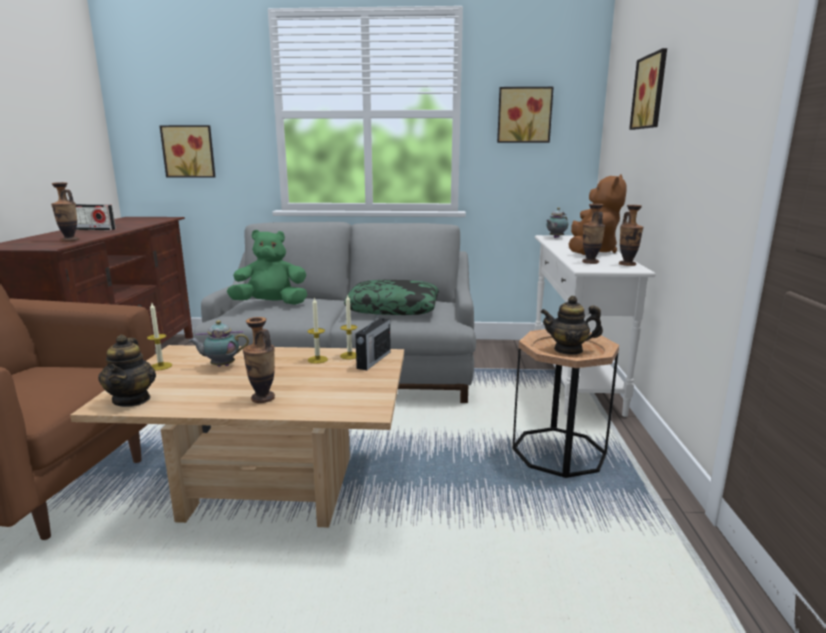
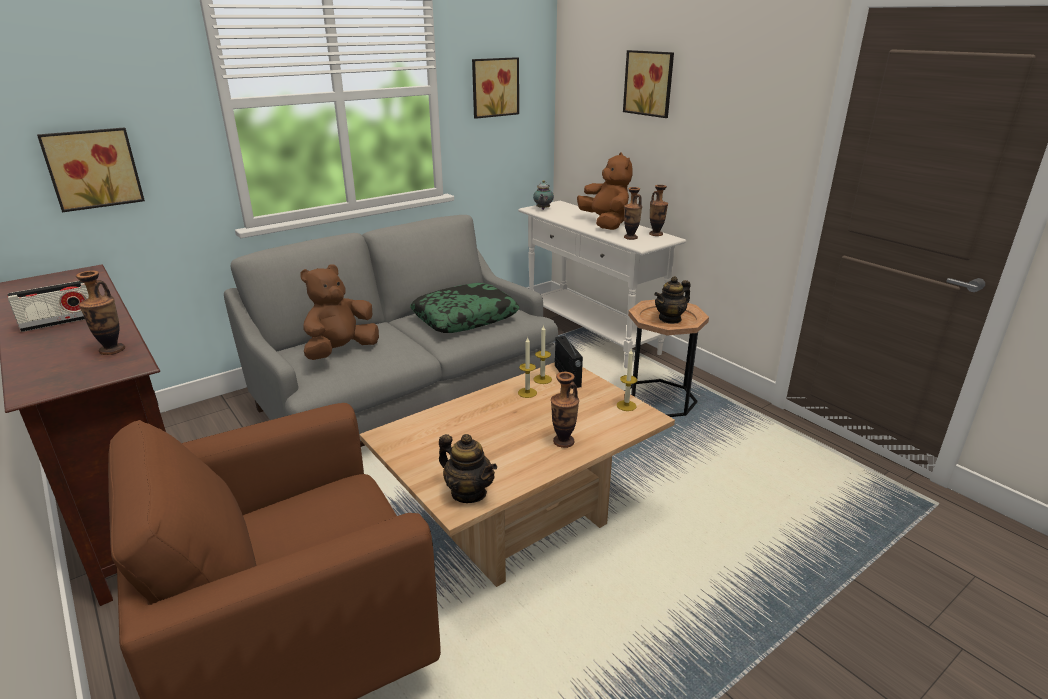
camera: 40 degrees left, 10 degrees up
(161, 366) = (412, 455): candle -> candle (626, 405)
(221, 366) = (465, 431): teapot -> none
(271, 304) = (341, 351): green plush toy -> brown plush toy

